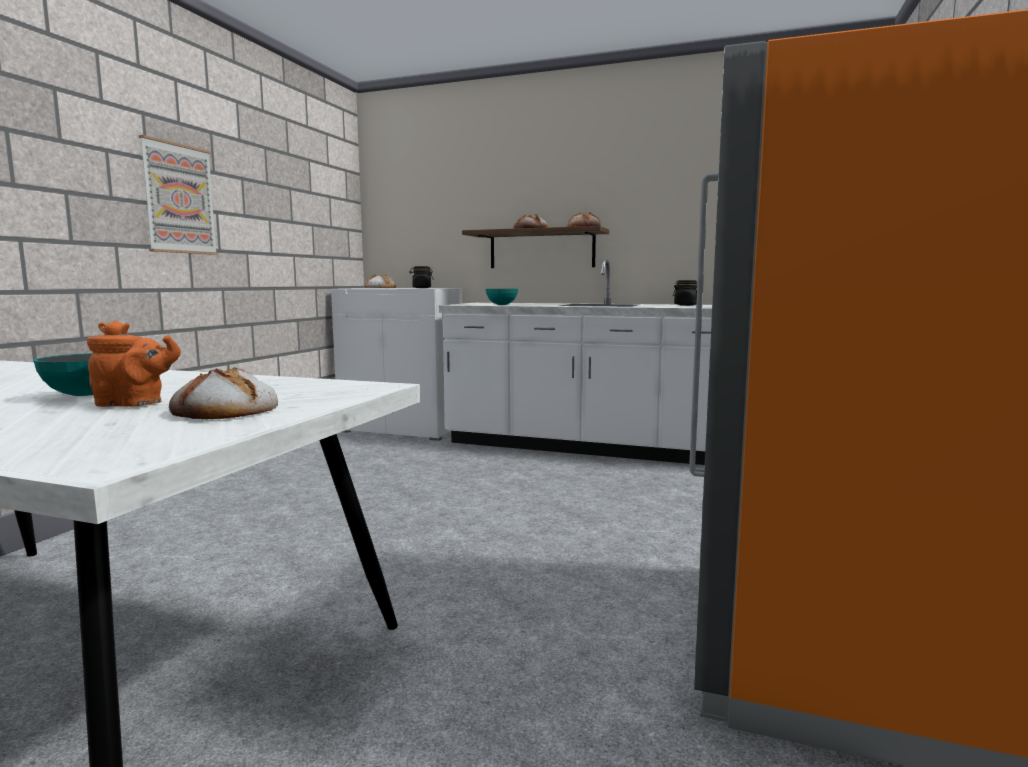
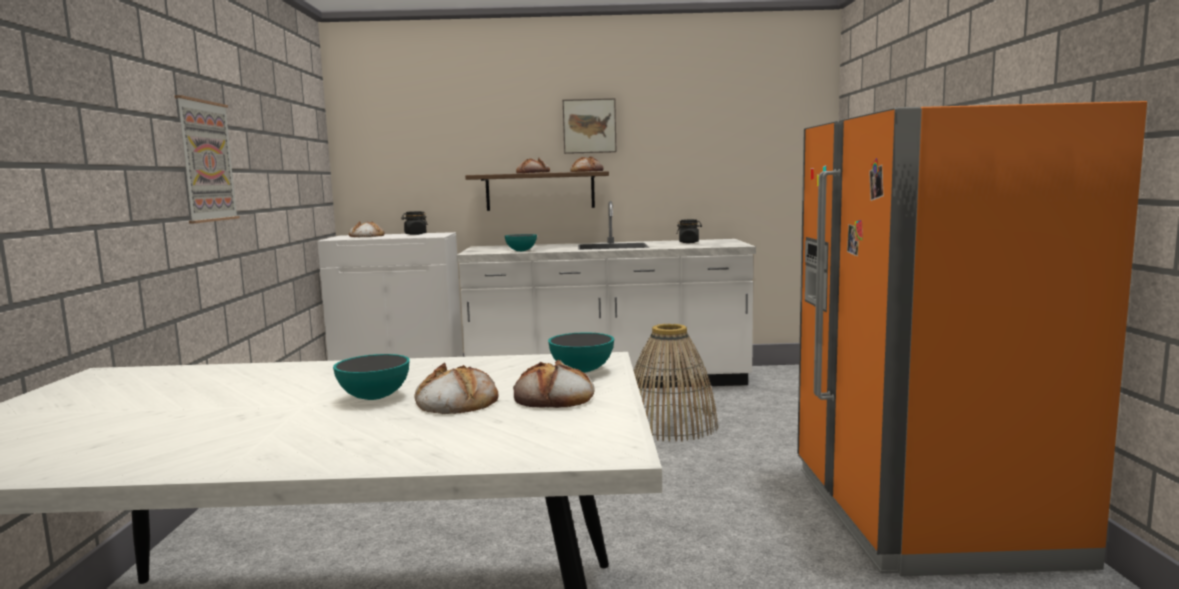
camera: 20 degrees left, 0 degrees up
(134, 404) = (455, 401): orange teapot -> bread
(321, 394) = (582, 371): none -> bowl
(593, 182) = (589, 126): none -> picture
(612, 495) = (670, 424): none -> basket

